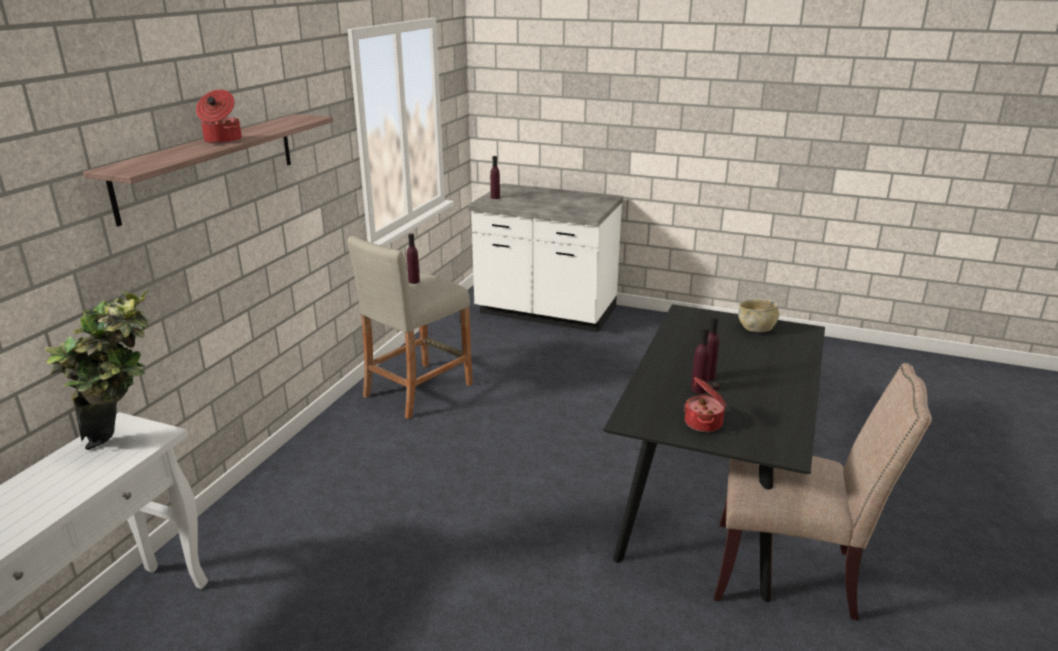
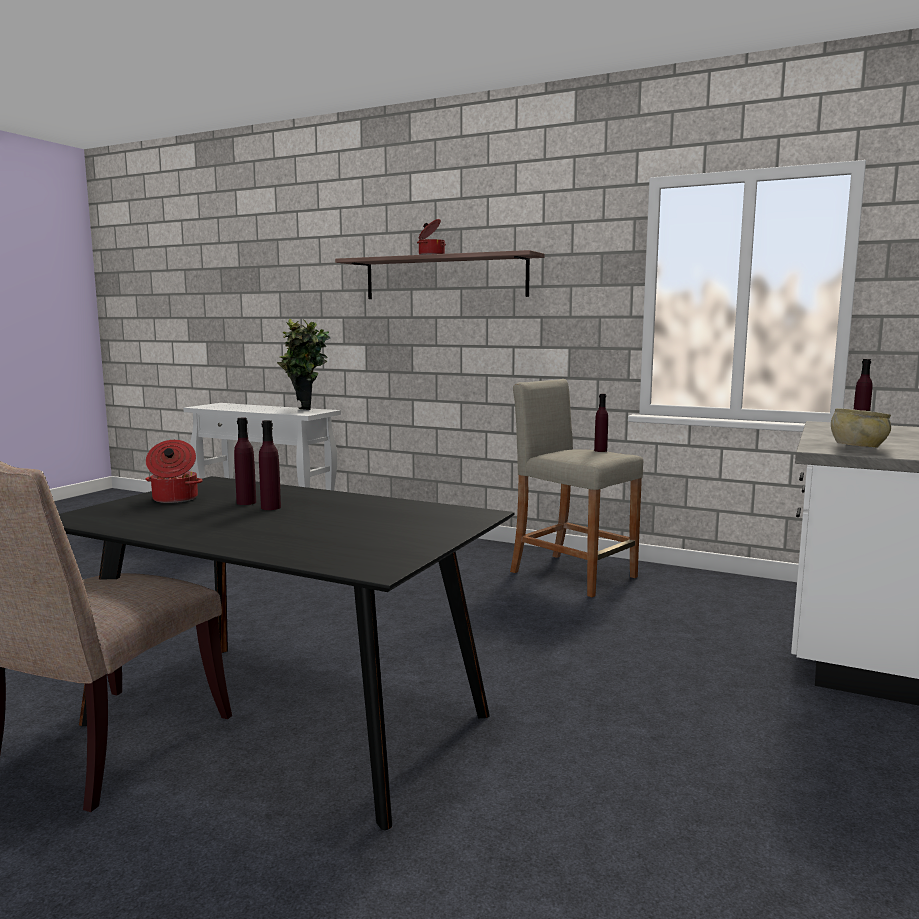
camera: 95 degrees right, 15 degrees down
(756, 328) = (403, 541): beige bowl -> beige bowl (858, 447)

